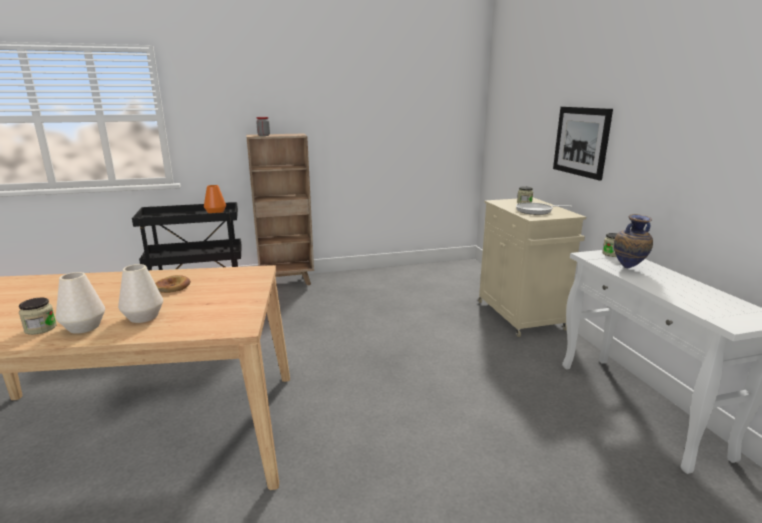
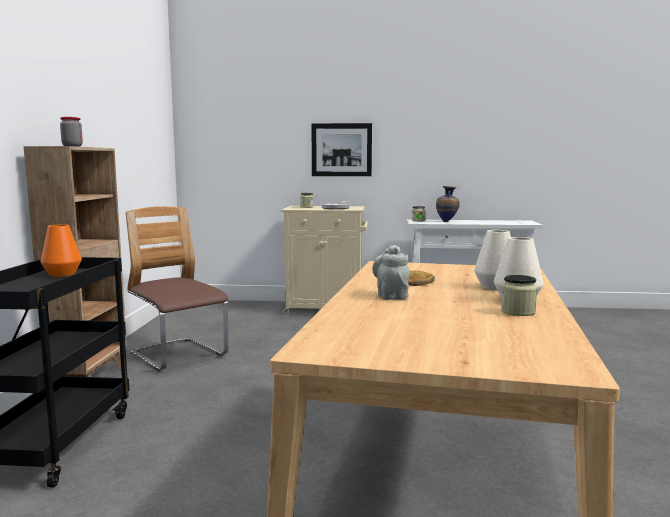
camera: 70 degrees left, 10 degrees down
(119, 285) = (391, 295): none -> grey teapot
(343, 291) = (178, 355): none -> chair

